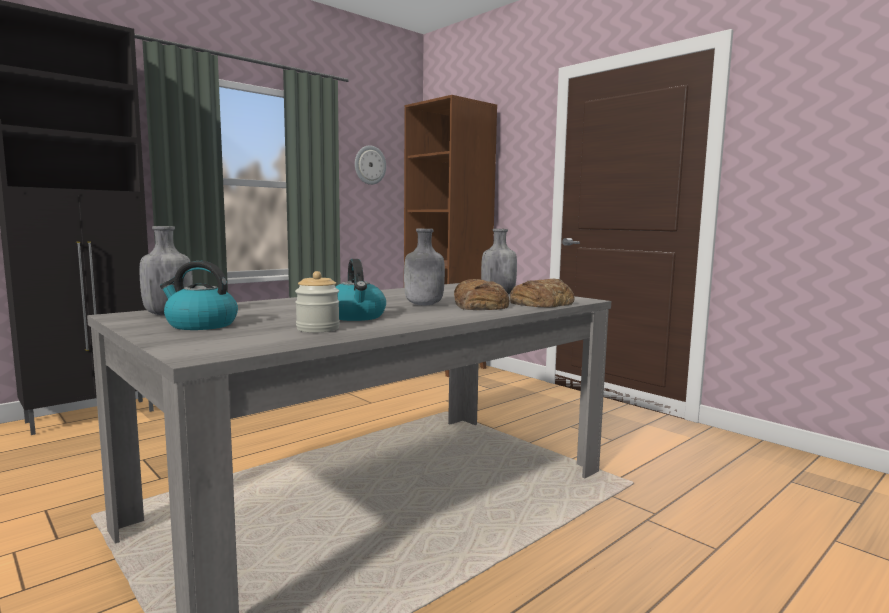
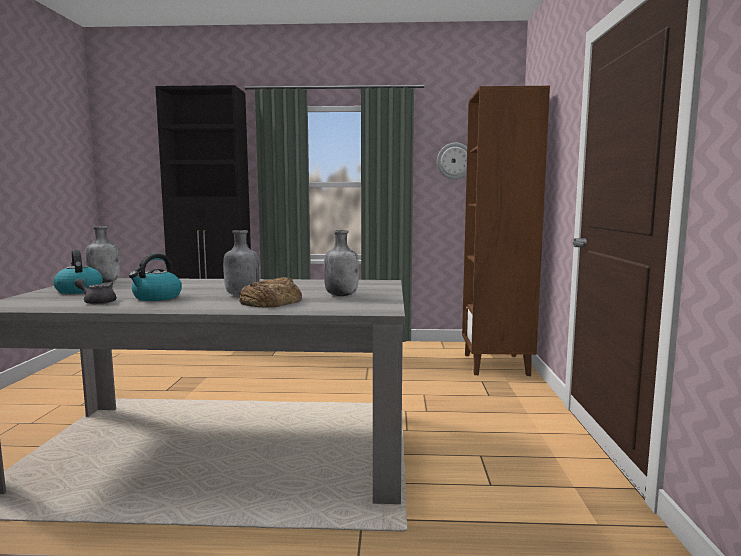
camera: 45 degrees right, 0 degrees up
(318, 329) = (97, 302): jar -> grey teapot
(542, 303) = (327, 307): bread -> none

